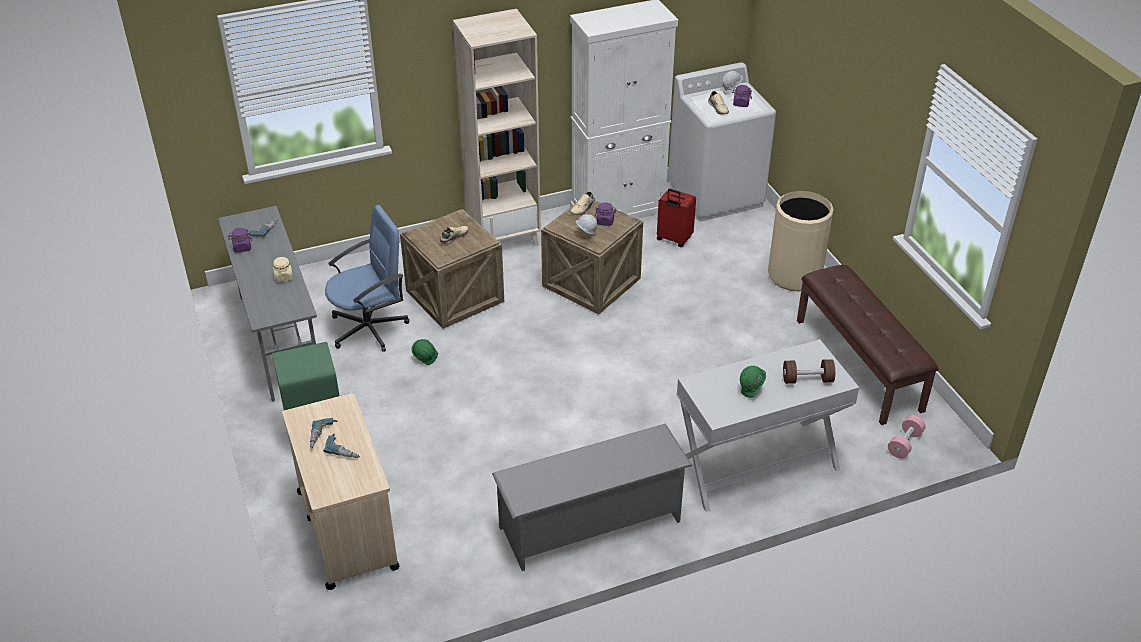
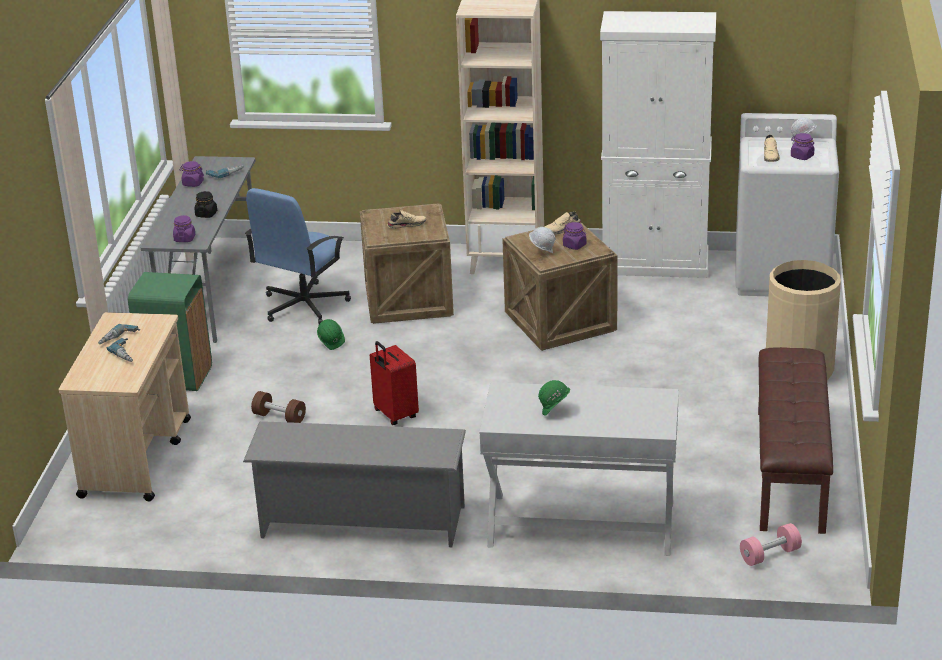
camera: 30 degrees right, 10 degrees down
(283, 277) = (206, 214): beige jar -> black jar
(286, 309) = (184, 238): none -> purple jar
(370, 328) = (303, 305): blue office chair -> blue office chair turned 120 degrees clockwise
(673, 239) = (690, 304): red suitcase -> red suitcase (394, 415)
(807, 379) = (625, 418): brown dumbbell -> brown dumbbell (279, 417)

